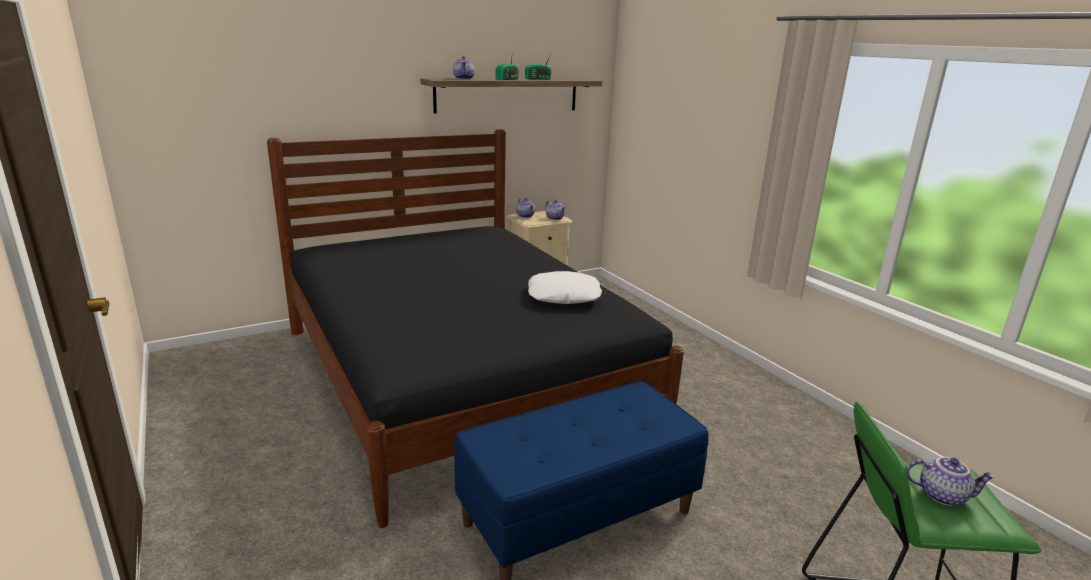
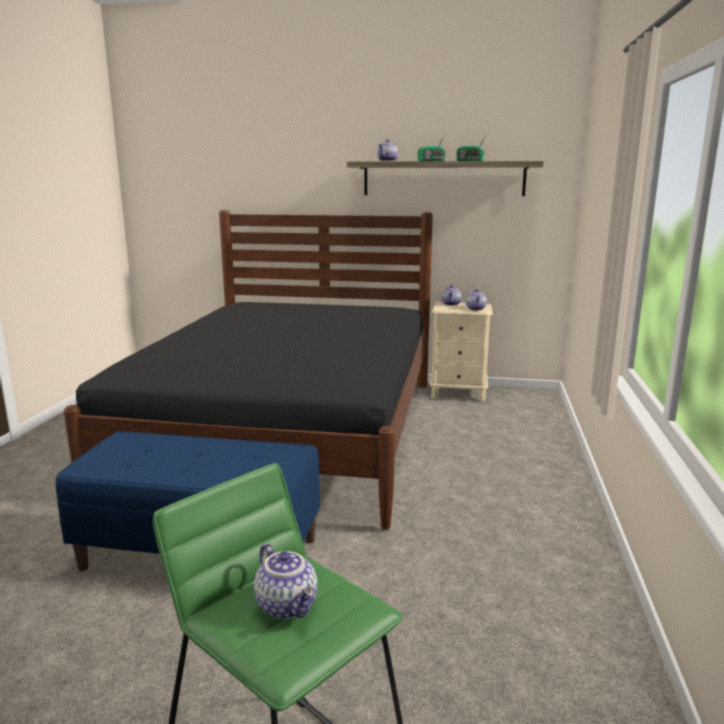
camera: 40 degrees right, 5 degrees down
(563, 296) = (327, 357): white pillow -> none

